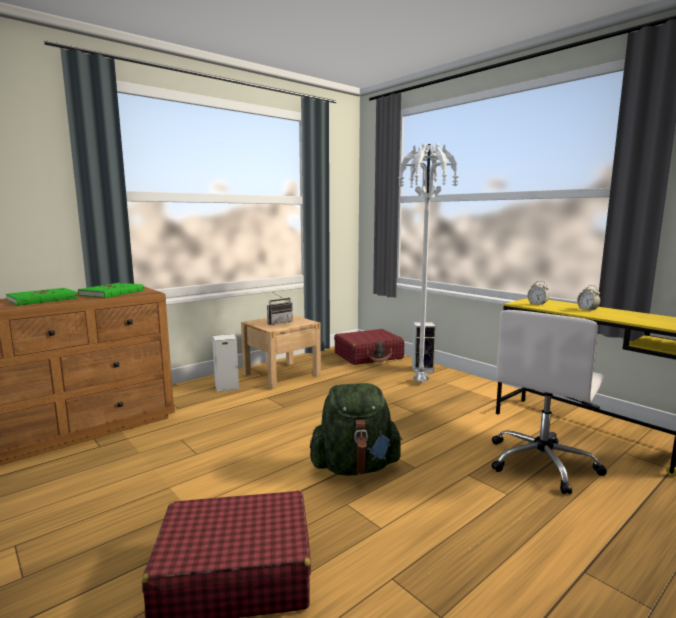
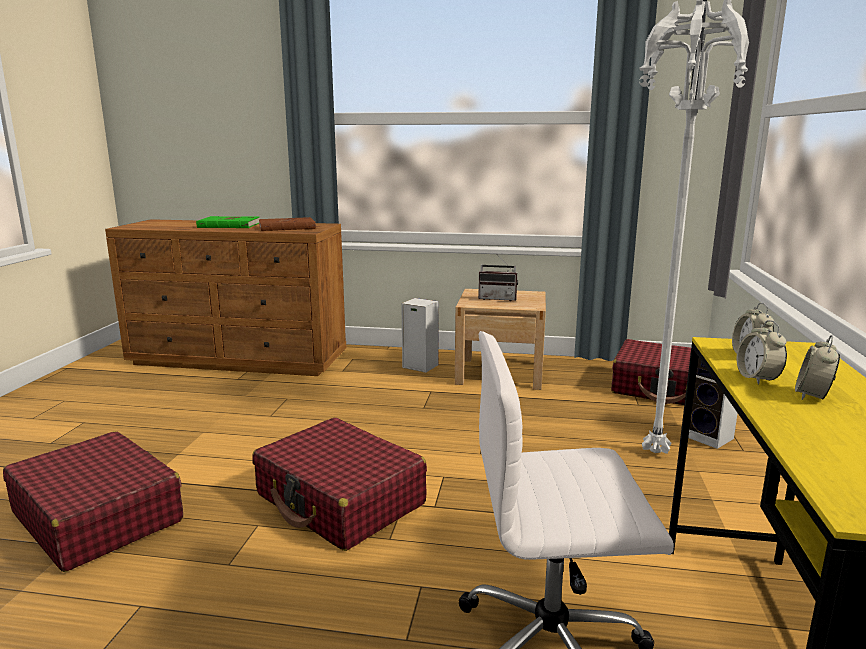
camera: 50 degrees right, 5 degrees up
(112, 293) = (287, 227): green book -> brown book
(355, 467) = (340, 500): green backpack -> red suitcase
(564, 309) = (757, 379): none -> alarm clock

